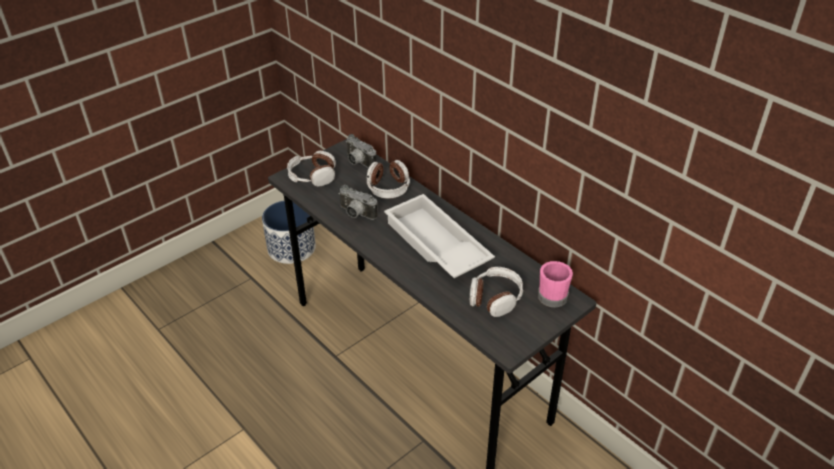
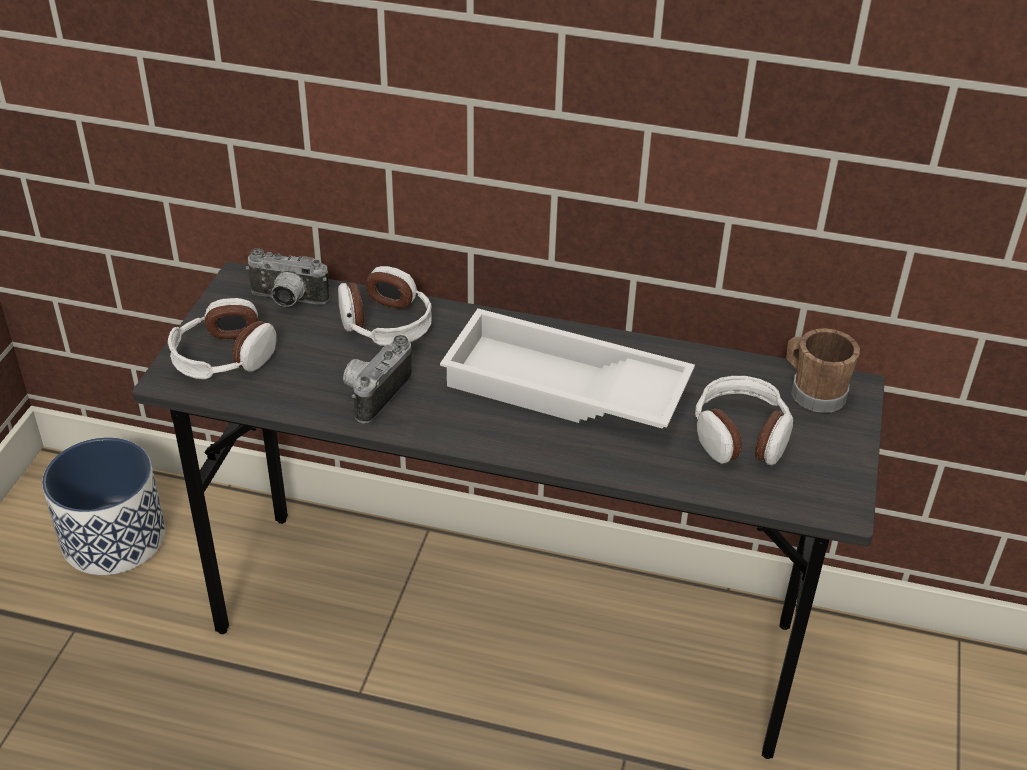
camera: 35 degrees left, 0 degrees up
(356, 214) = (374, 393): camera -> camera turned 120 degrees clockwise
(551, 294) = (812, 392): pink mug -> brown mug

